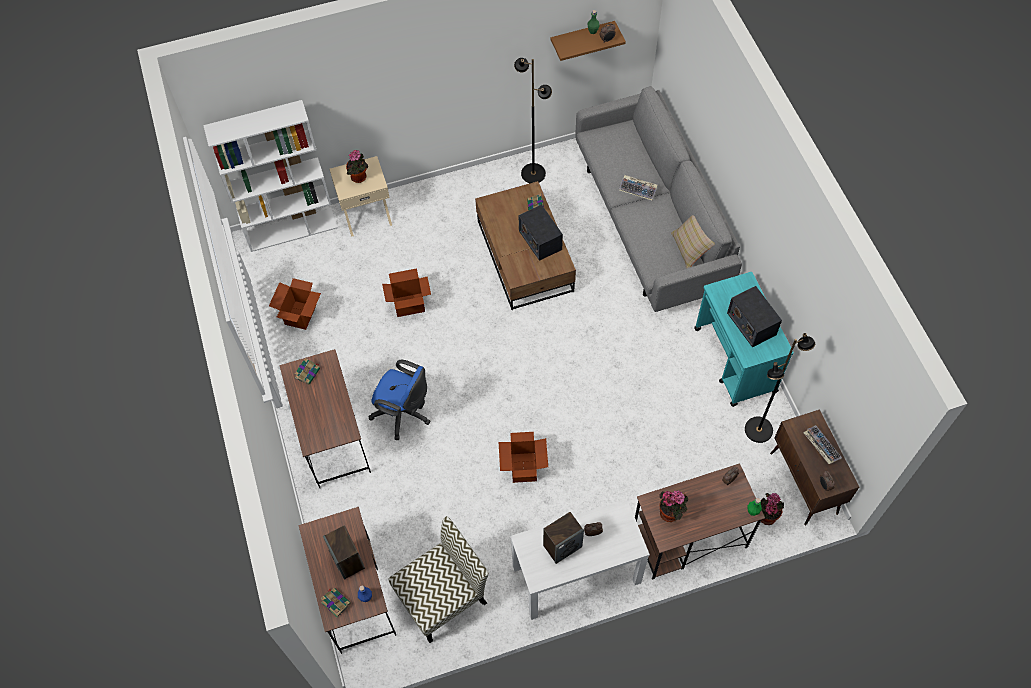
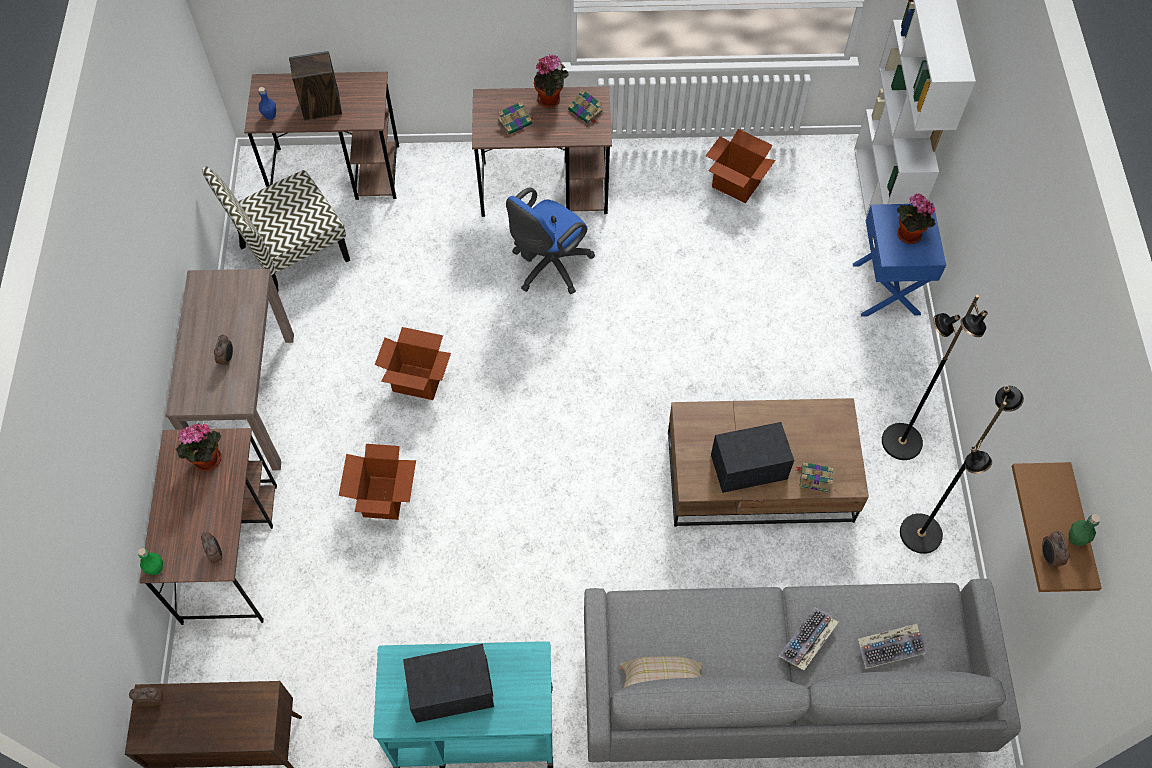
camera: 105 degrees right, 0 degrees up
(335, 602) = (278, 88): book -> book (515, 122)
(366, 215) = (887, 289): beige nightstand -> blue nightstand
(409, 305) = (715, 308): cardboard box -> cardboard box (384, 498)
(442, 596) = (292, 254): chair -> chair turned 75 degrees clockwise
(562, 546) = (227, 320): speaker -> none
(576, 575) = (249, 400): white console table -> brown console table
(759, 430) = (343, 715): black floor lamp -> black floor lamp (900, 442)
(766, 515) = (213, 670): potted plant -> potted plant (551, 99)
(820, 446) = (213, 723): keyboard -> keyboard (890, 647)

